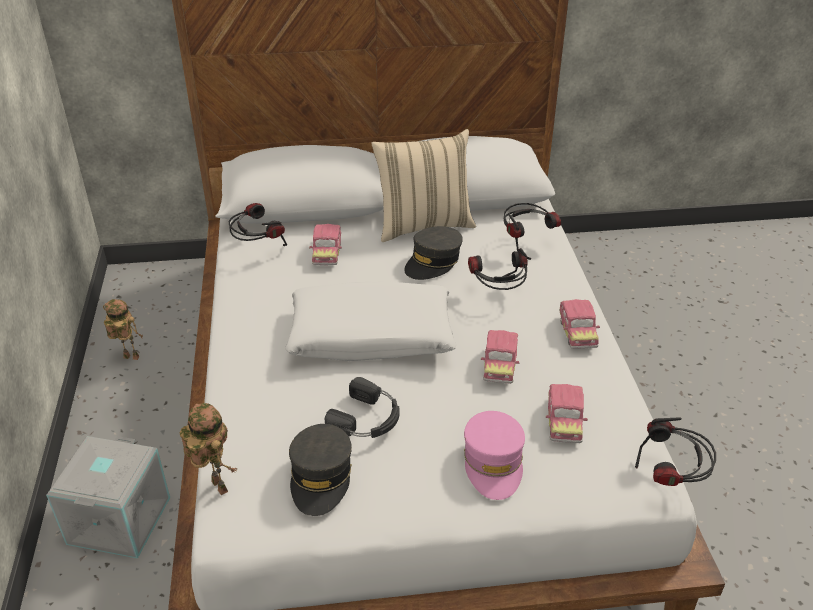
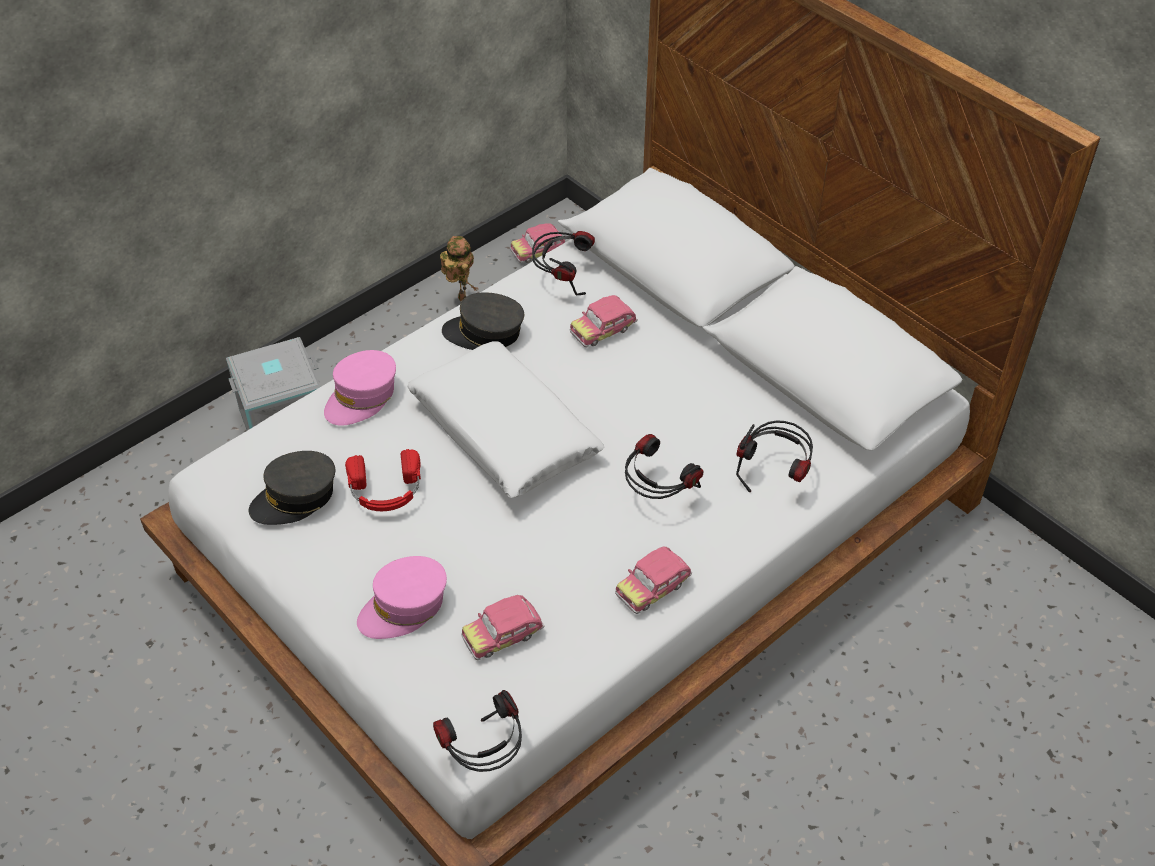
camera: 55 degrees right, 10 degrees up
(216, 486) = (243, 440): toy robot -> none
(253, 392) = (362, 397): none -> pink cap
(367, 419) = (385, 489): black headphones -> red headphones
(423, 225) = (726, 374): beige pillow -> none
(433, 262) = (665, 416): grey cap -> grey cap (484, 332)
(499, 364) = (544, 548): toy car -> toy car (538, 251)

